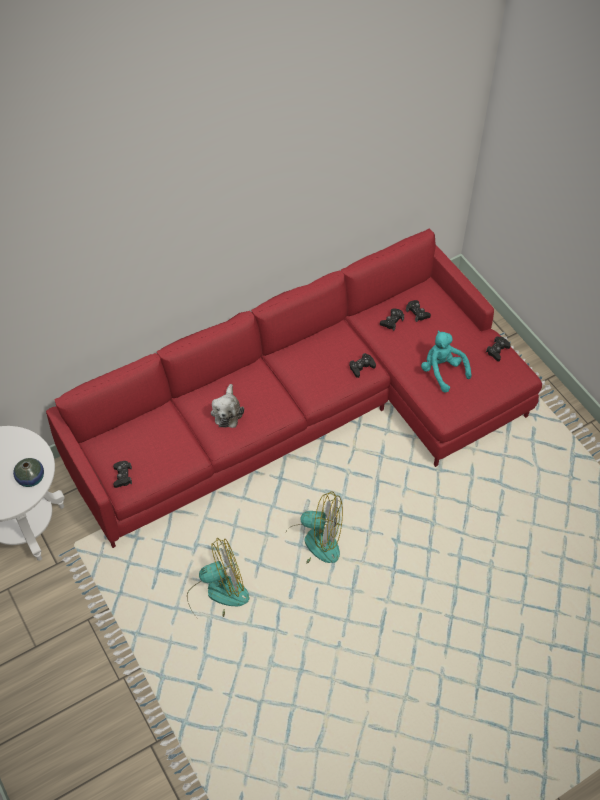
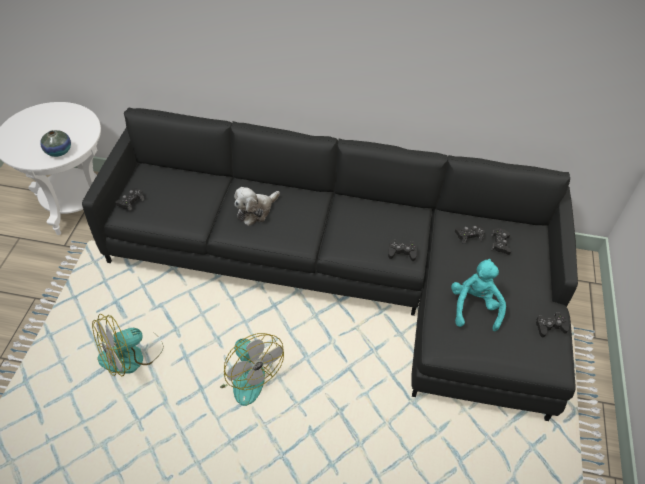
camera: 40 degrees right, 5 degrees down
(217, 595) = (132, 354): fan -> fan turned 120 degrees clockwise
(309, 413) = (349, 274): red sofa -> black sofa

